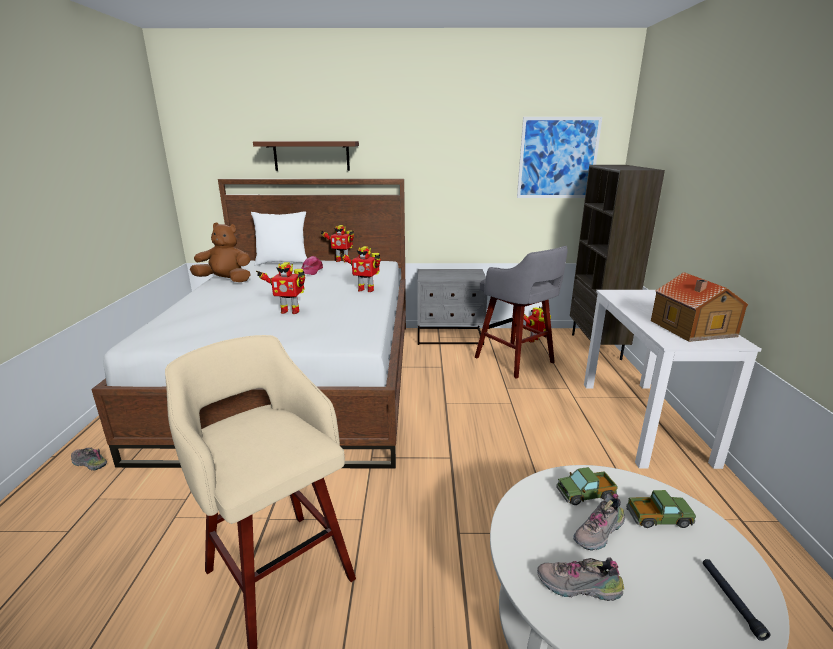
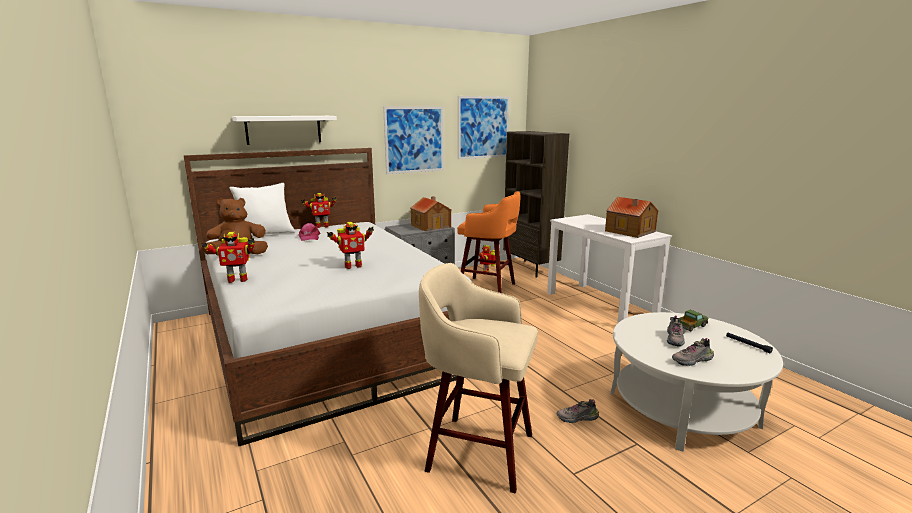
camera: 30 degrees left, 5 degrees down
(88, 463) = (202, 453): shoe -> shoe (577, 418)
(311, 156) = (283, 129): brown shelf -> white shelf
(365, 289) = (386, 243): toy robot -> toy robot (237, 280)
(460, 171) = (414, 139): none -> picture
(465, 275) = (431, 226): none -> toy house
(516, 361) = (488, 288): grey stool -> orange stool
(585, 494) = (650, 327): toy truck -> none

